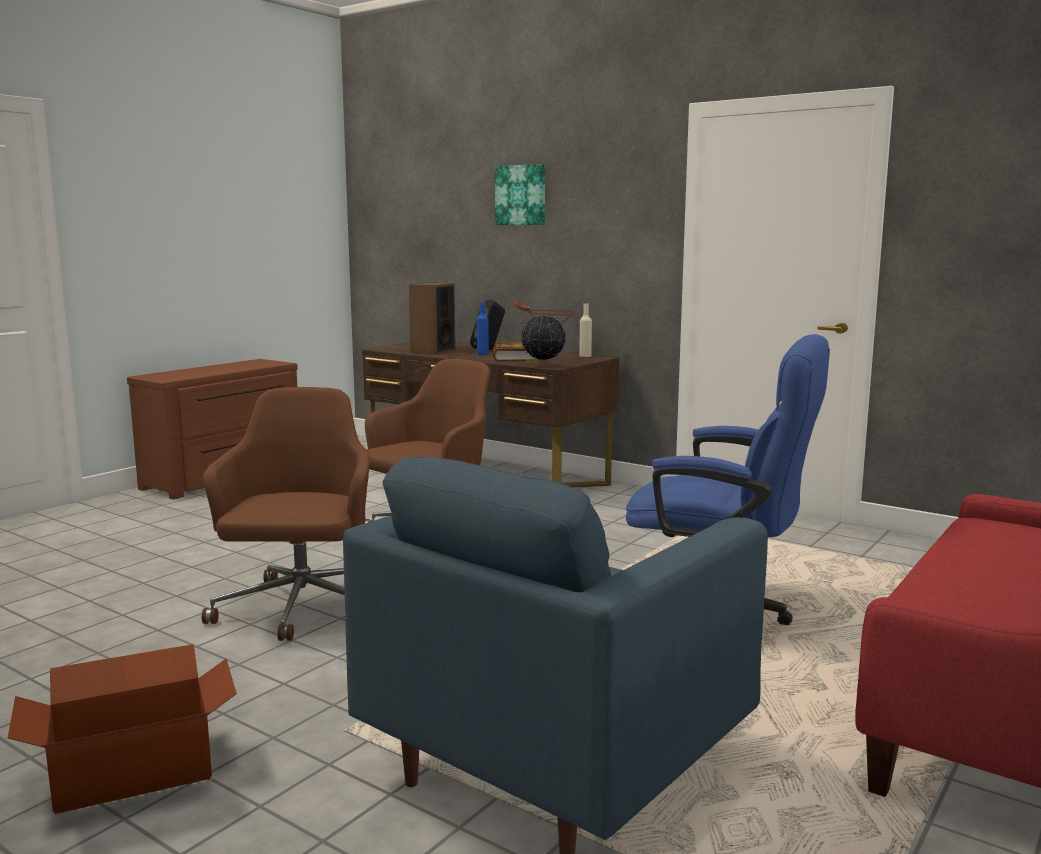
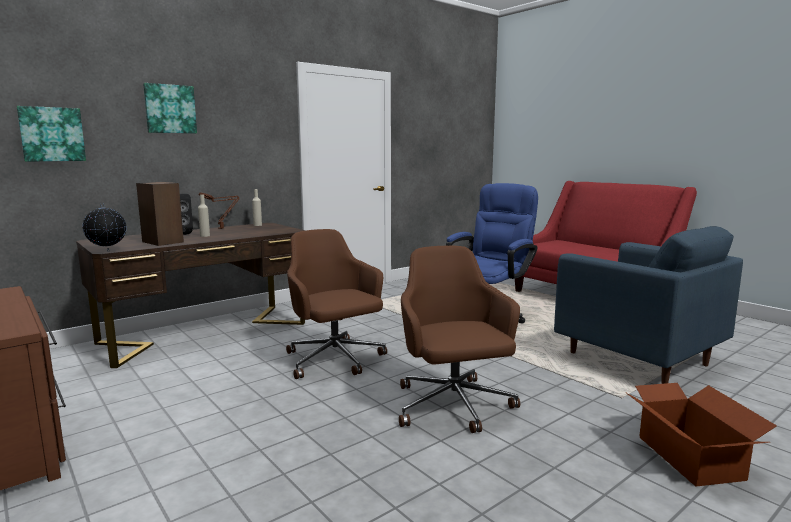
camera: 75 degrees left, 0 degrees up
(300, 609) = (453, 406): brown office chair -> brown office chair turned 60 degrees clockwise
(426, 229) = (52, 134): none -> picture
(482, 354) = (205, 236): blue bottle -> beige bottle
(515, 357) = (238, 232): book -> none
(543, 366) = (287, 231): globe -> globe (107, 251)

